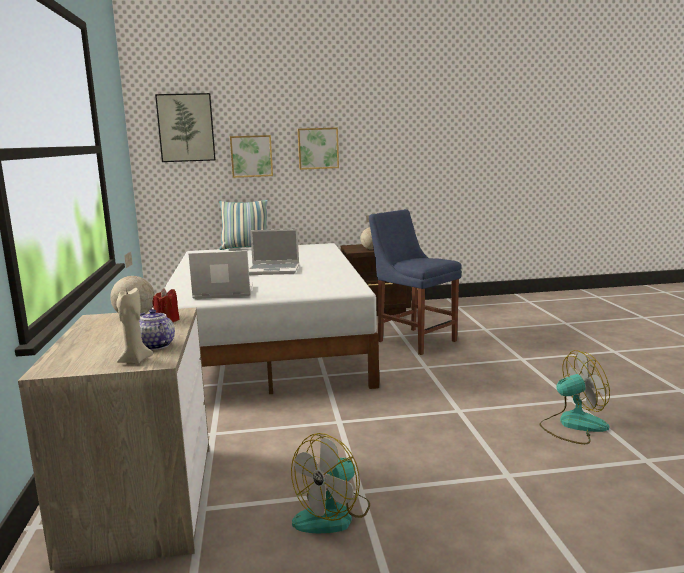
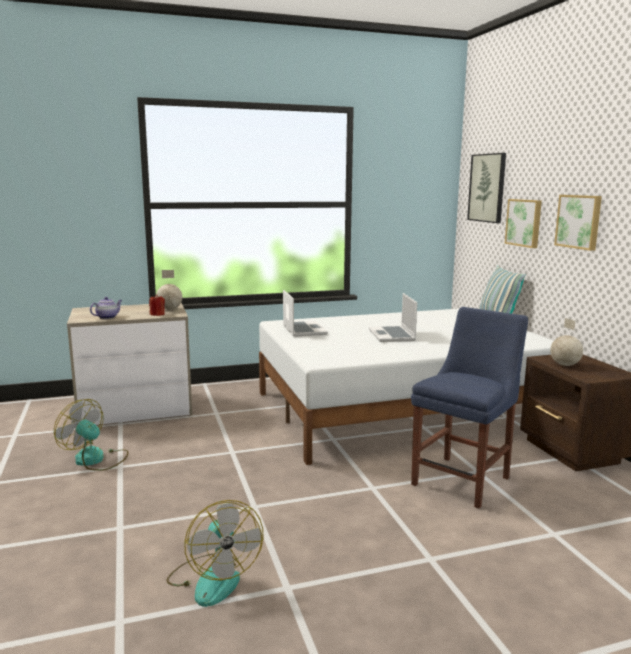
camera: 80 degrees right, 0 degrees up
(134, 360) = (85, 317): beige candle -> none

